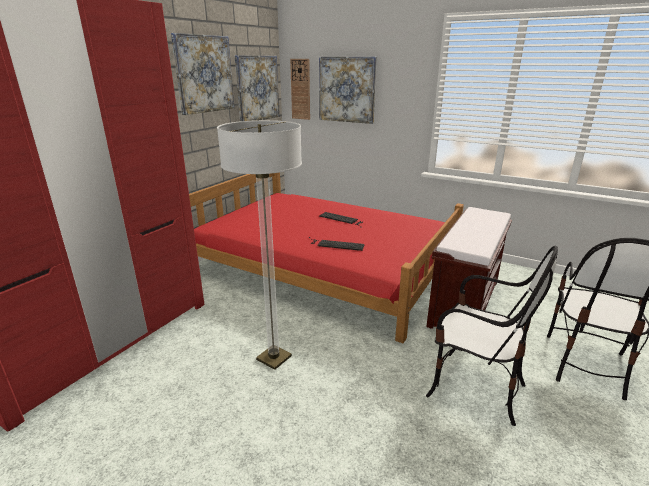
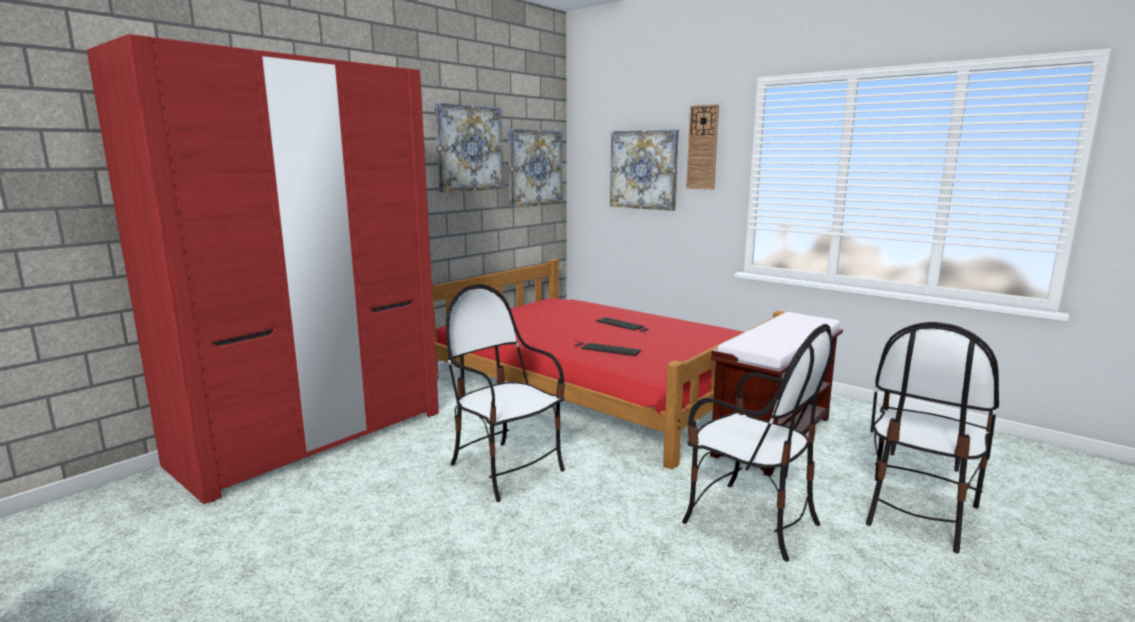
camera: 10 degrees right, 10 degrees down
(274, 358) = (506, 469): floor lamp -> chair
(300, 89) = (589, 170): wall clock -> wall clock (702, 147)

